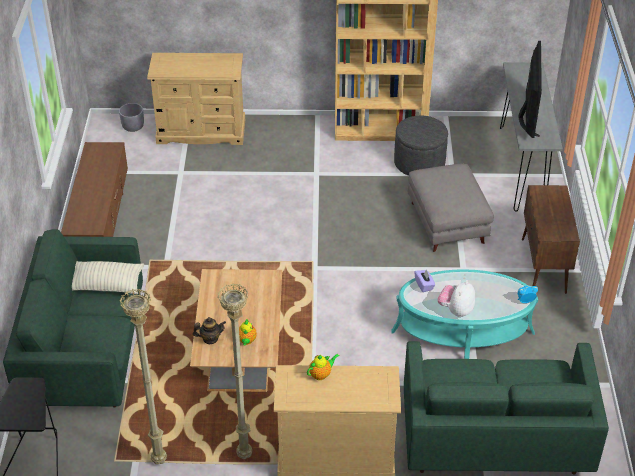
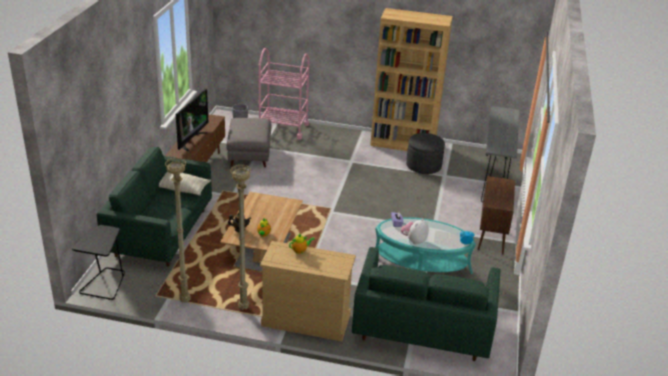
camera: 10 degrees right, 10 degrees down
(201, 132) = (283, 128): beige dresser -> pink cart
(446, 223) = (431, 201): grey ottoman -> grey ottoman (249, 154)
(527, 118) = (497, 137): television -> television (191, 140)

